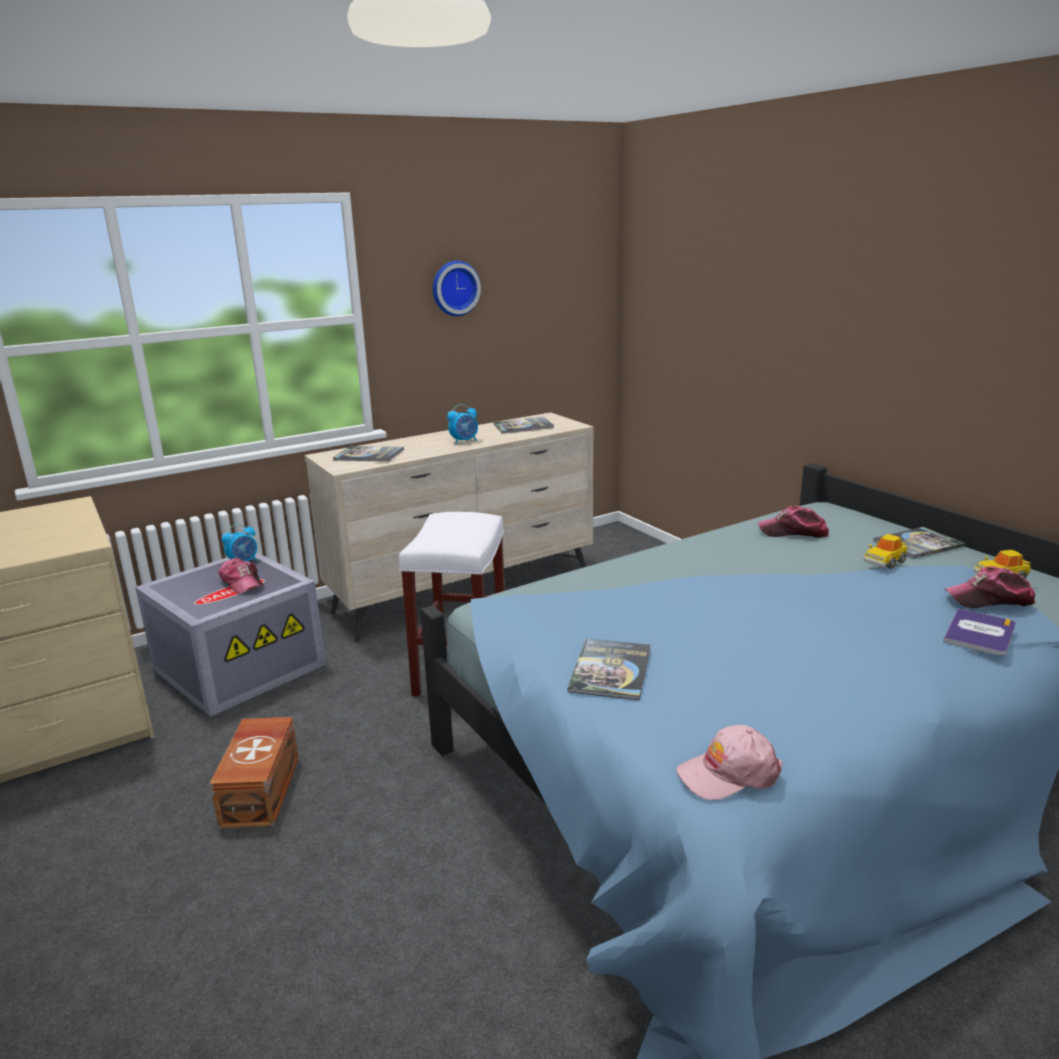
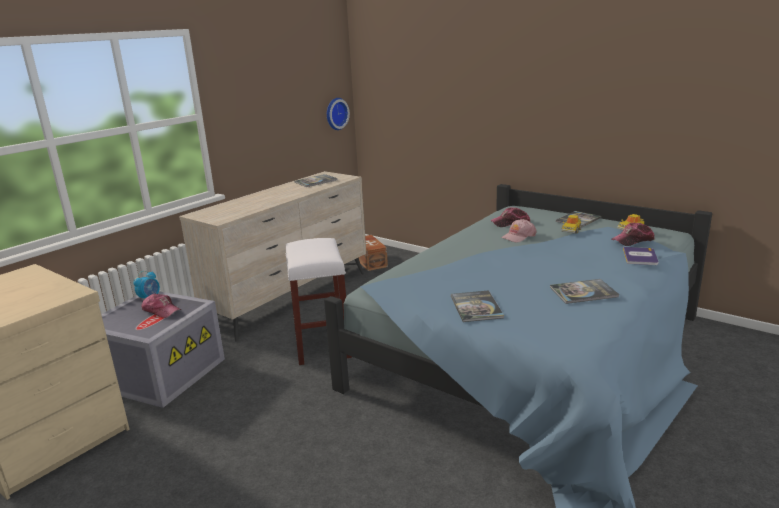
camera: 20 degrees left, 0 degrees up
(263, 790) = (237, 441): brown storage box -> brown storage box (370, 261)
(369, 455) = (228, 210): book -> book (583, 292)
(454, 288) = (257, 92): wall clock -> wall clock (335, 113)
(464, 441) = (286, 194): alarm clock -> none
(728, 774) = (576, 341): pink cap -> pink cap (518, 236)

